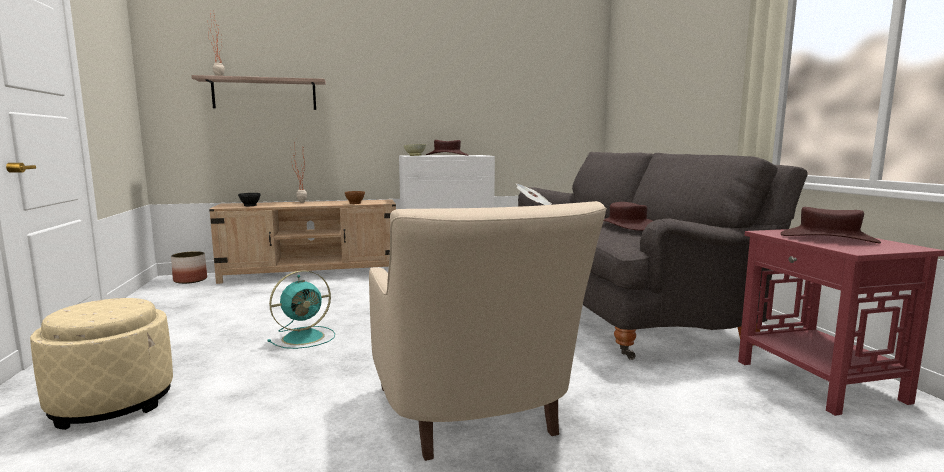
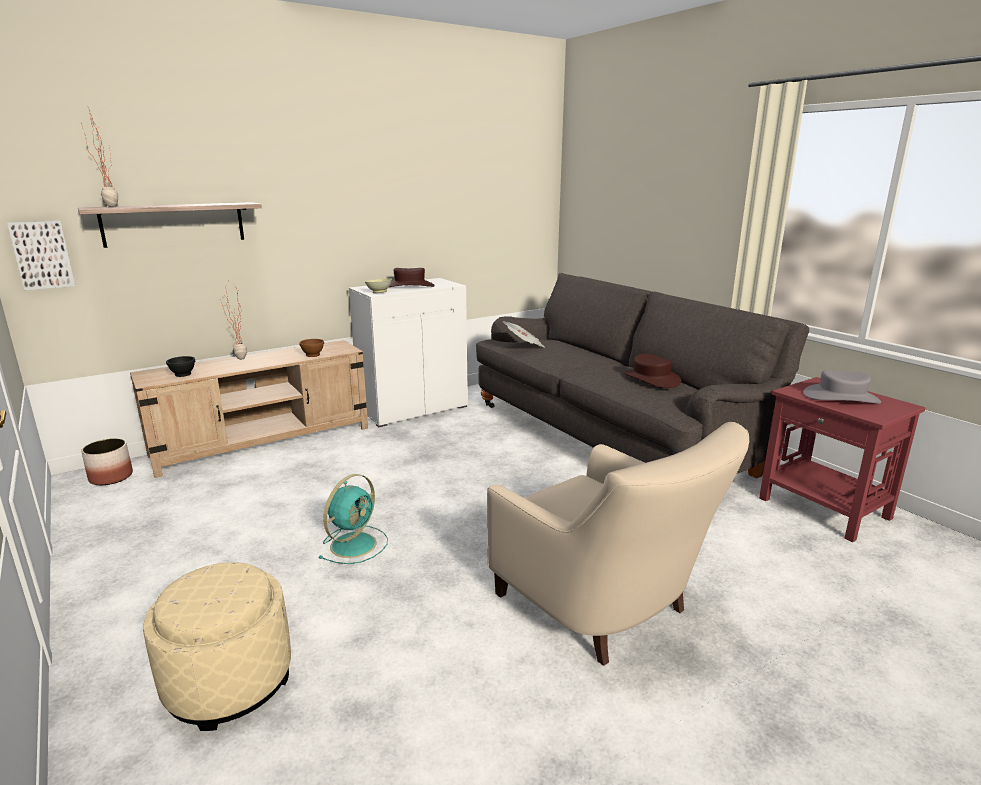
camera: 20 degrees left, 10 degrees up
(171, 110) = (42, 255): none -> picture
(828, 238) = (841, 397): brown hat -> grey hat

